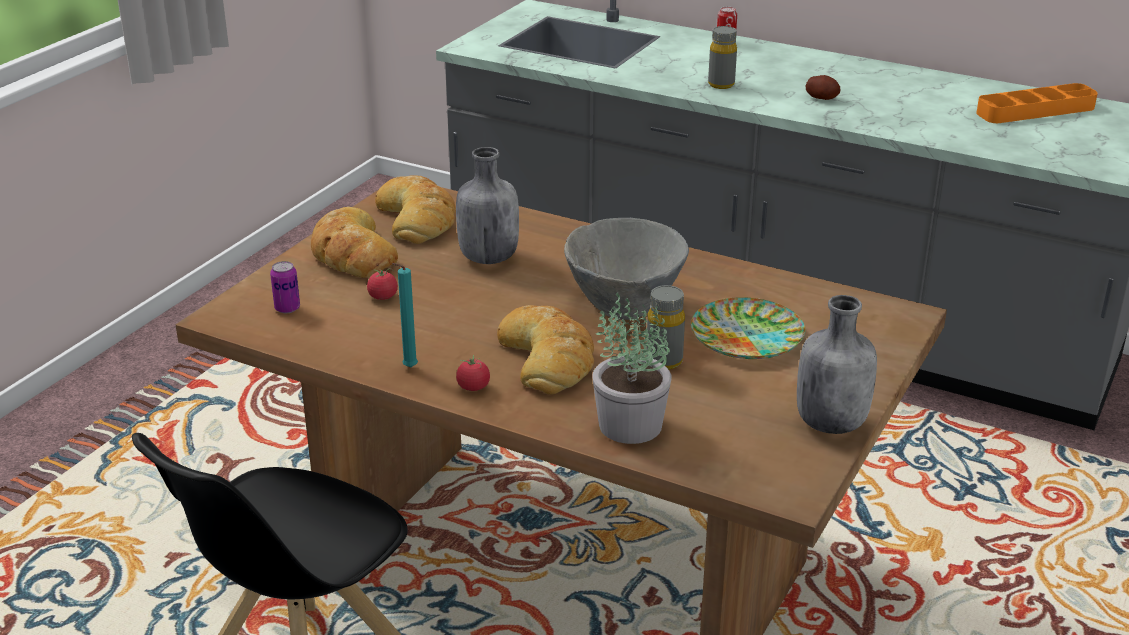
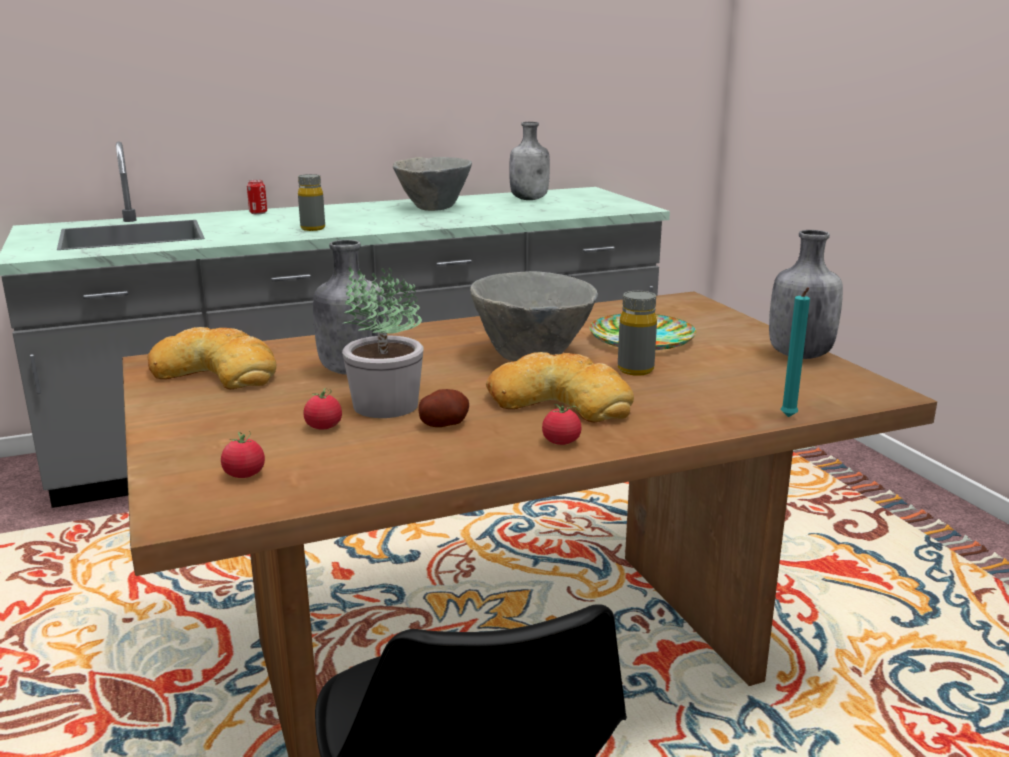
camera: 50 degrees left, 10 degrees down
(287, 308) = (244, 475): can -> tomato
(352, 253) = (211, 414): bread -> none
(408, 368) = (477, 457): turquoise candle -> turquoise candle (789, 418)
(628, 425) = (715, 408): potted plant -> potted plant (384, 406)
(822, 98) = (399, 219): potato -> potato (444, 424)
(896, 90) = (433, 208): none -> grey bowl
(1035, 110) = (530, 199): orange tray -> grey bottle

